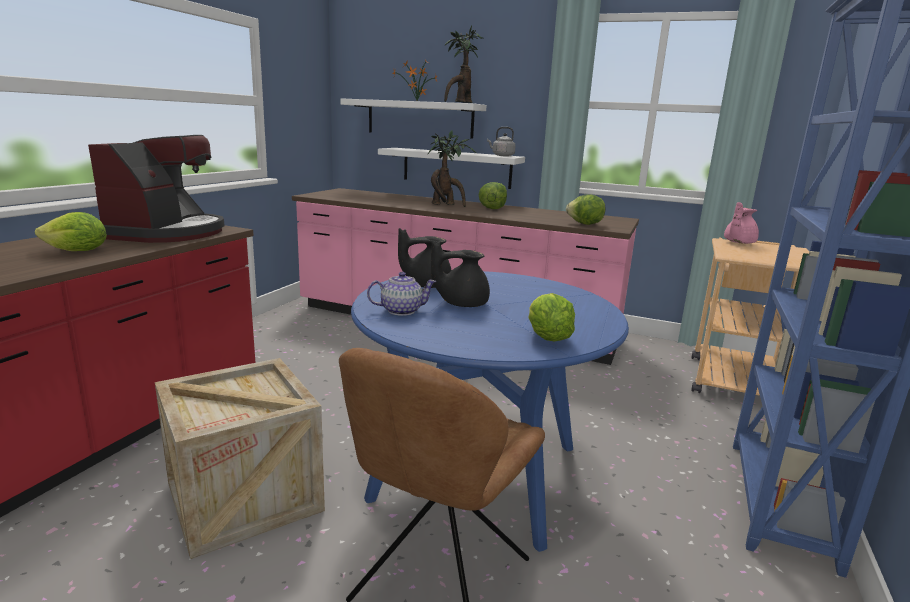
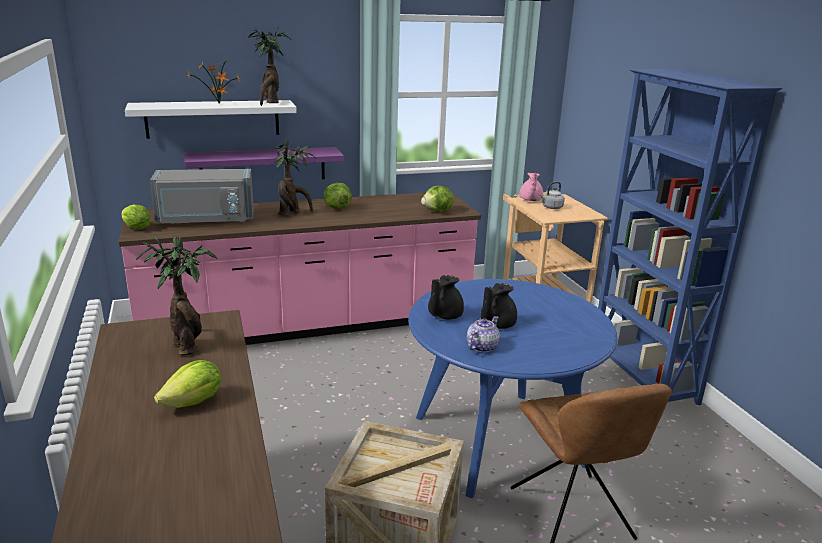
camera: 40 degrees left, 5 degrees up
(168, 233) = (187, 345): coffee machine -> potted plant
(373, 197) = (206, 220): none -> grey microwave
(456, 168) = (263, 166): white shelf -> purple shelf
(501, 155) = (320, 150): grey kettle -> grey kettle (551, 207)
(547, 337) = (583, 333): lettuce -> lettuce (136, 228)

